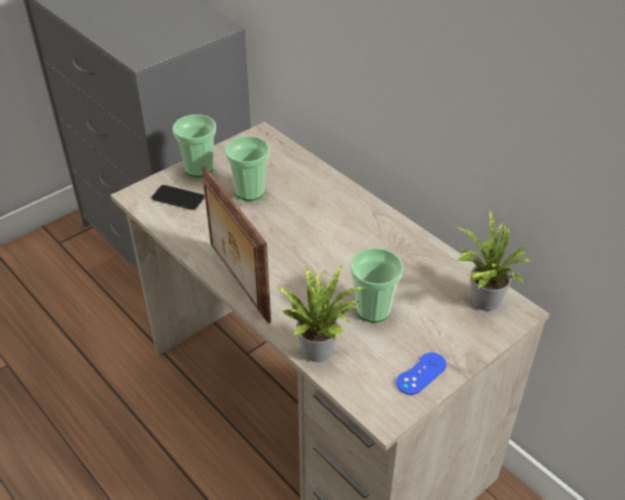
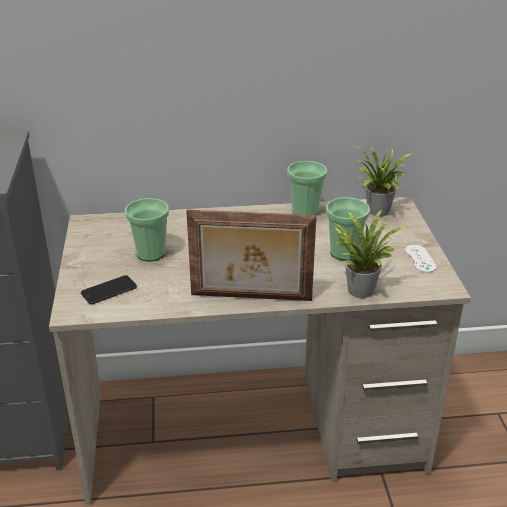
camera: 55 degrees left, 10 degrees down
(199, 168) = (85, 266): cup -> cup (305, 212)
(421, 373) = (420, 259): blue game controller -> white game controller

